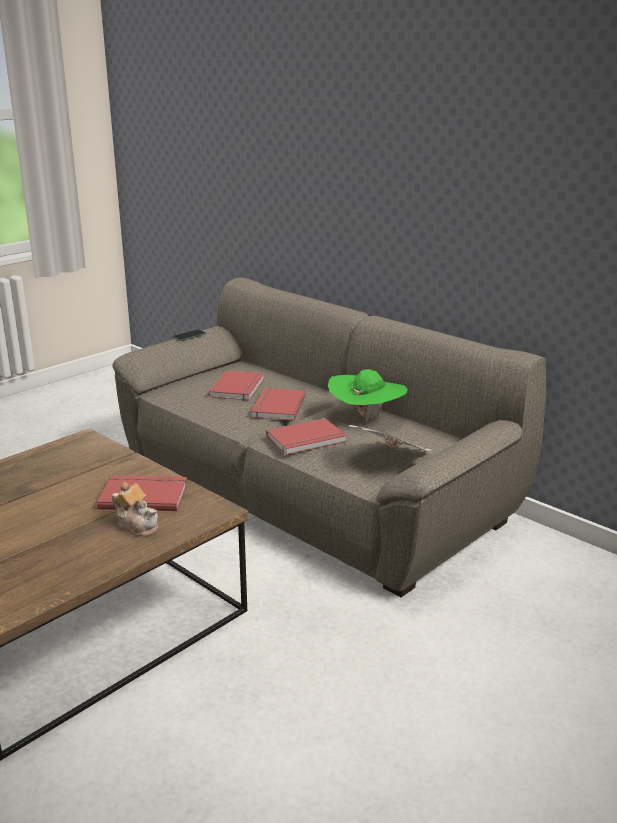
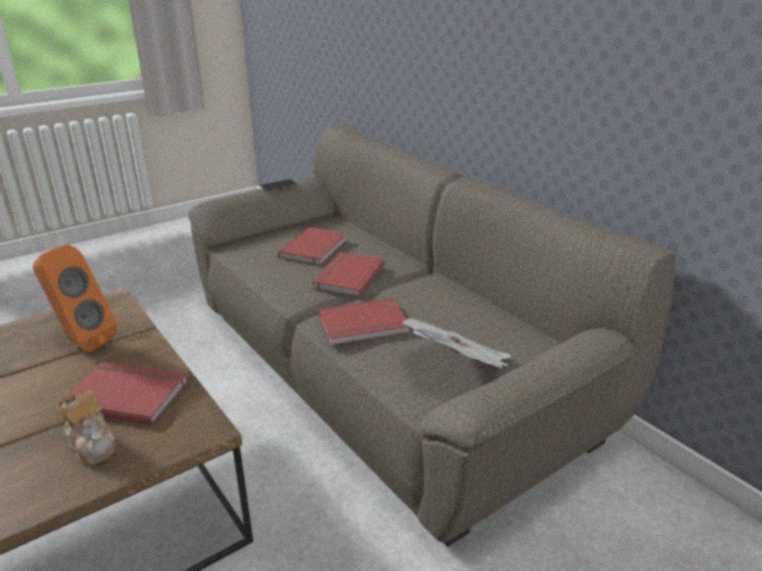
camera: 10 degrees right, 5 degrees up
(79, 466) = (81, 341): none -> orange speaker
(366, 417) = (445, 299): green hat -> none

